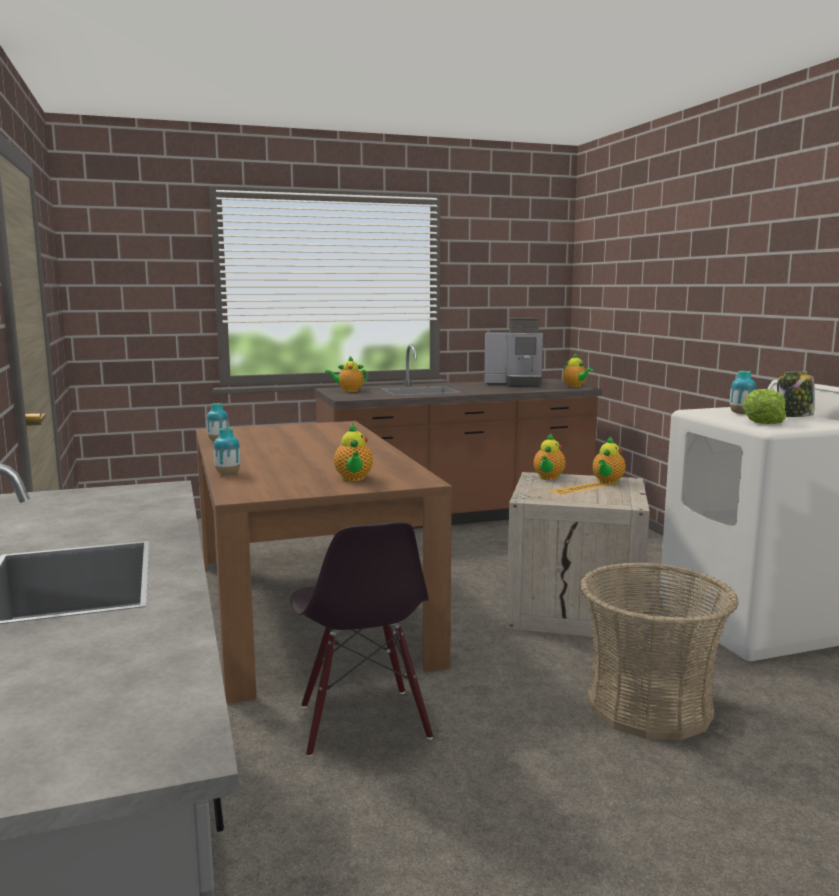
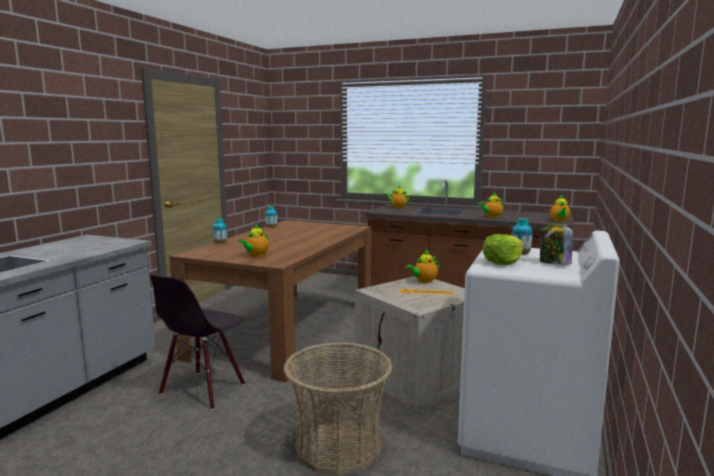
camera: 40 degrees right, 0 degrees up
(515, 384) = (520, 214): coffee machine -> none
(607, 482) = (453, 292): teapot -> teapot (491, 217)

